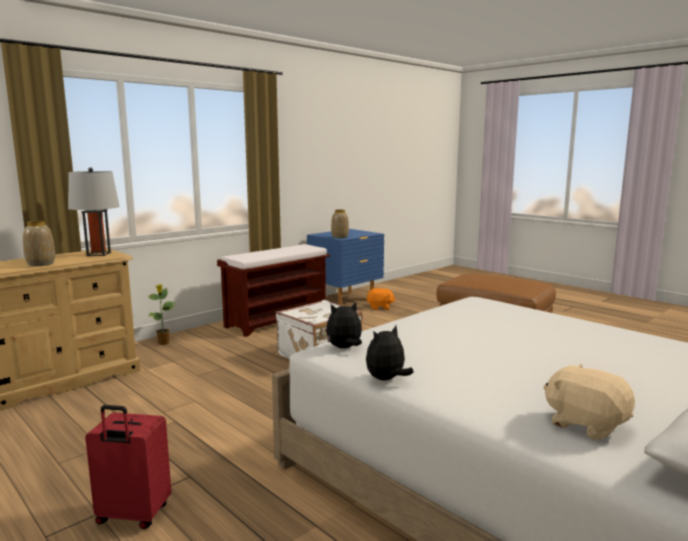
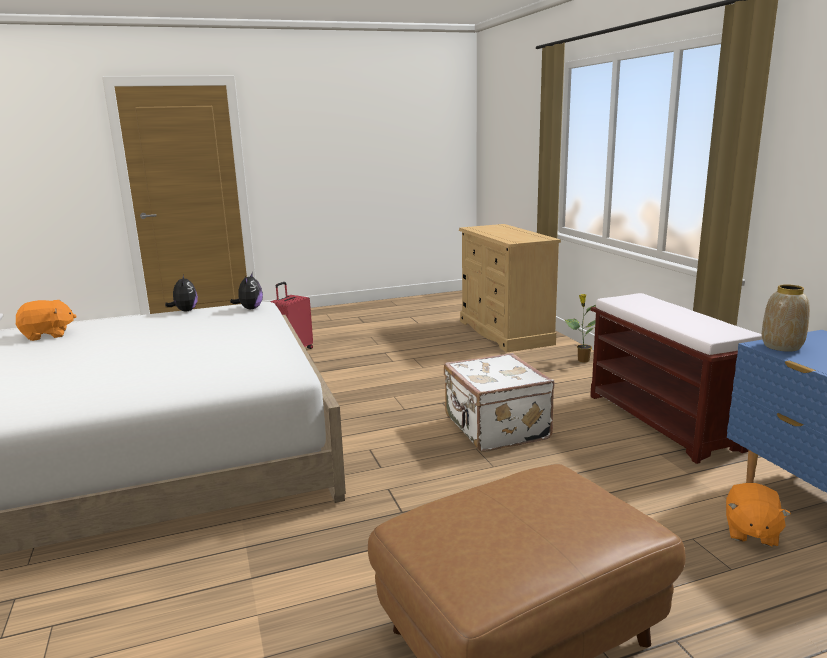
camera: 115 degrees right, 5 degrees up
(41, 264) = (491, 232): vase -> none
(98, 254) = (525, 238): grey table lamp -> none
(586, 424) = (47, 335): beige plush toy -> orange plush toy

